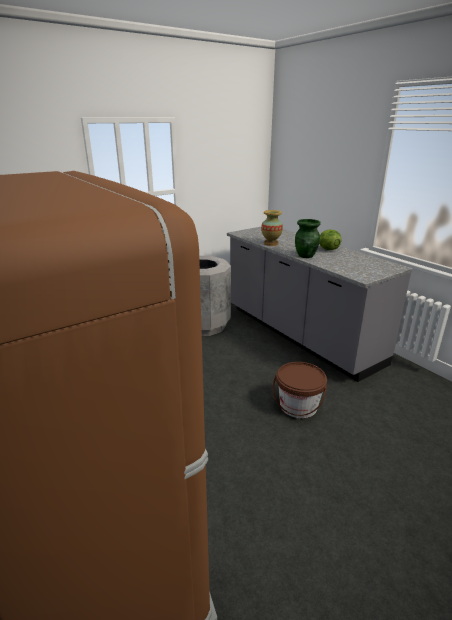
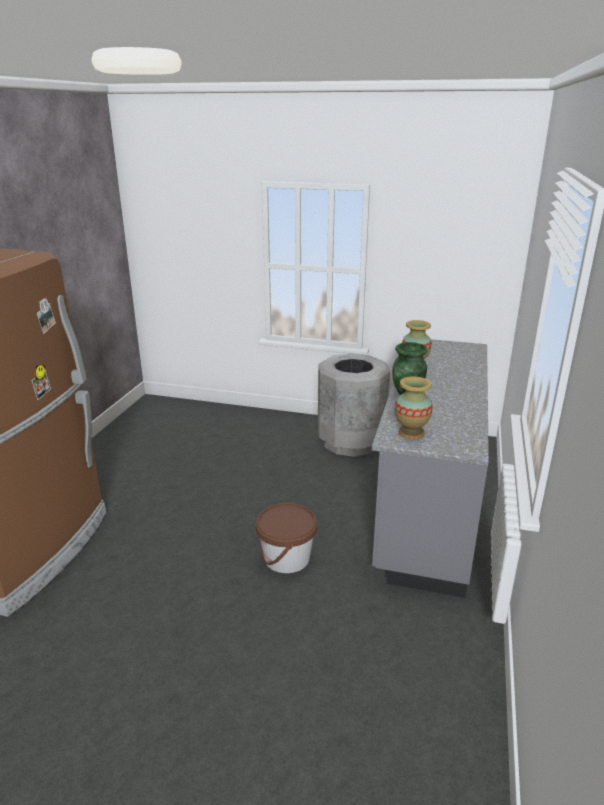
camera: 50 degrees right, 0 degrees up
(327, 249) = (457, 396): lettuce -> none
(361, 271) = (411, 433): none -> vase

